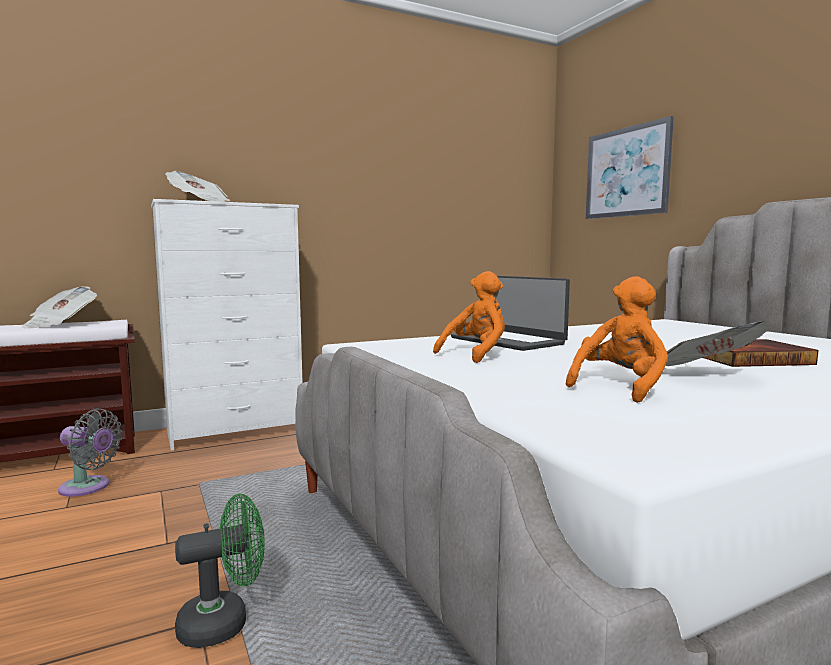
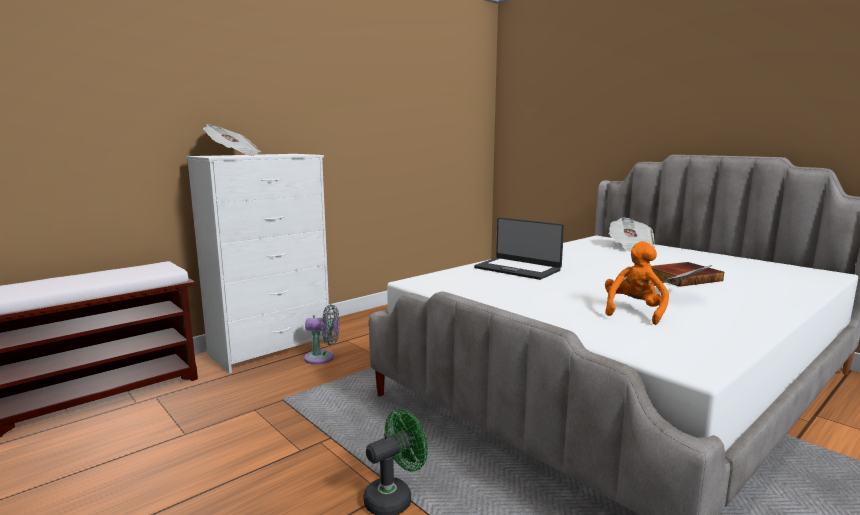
camera: 15 degrees left, 5 degrees up
(60, 324) = (118, 272): newspaper -> newspaper (630, 247)
(88, 487) = (187, 415): grey fan -> grey fan (323, 358)
(476, 354) = (513, 286): orange plush toy -> none
(627, 172) = (560, 117): picture -> none

